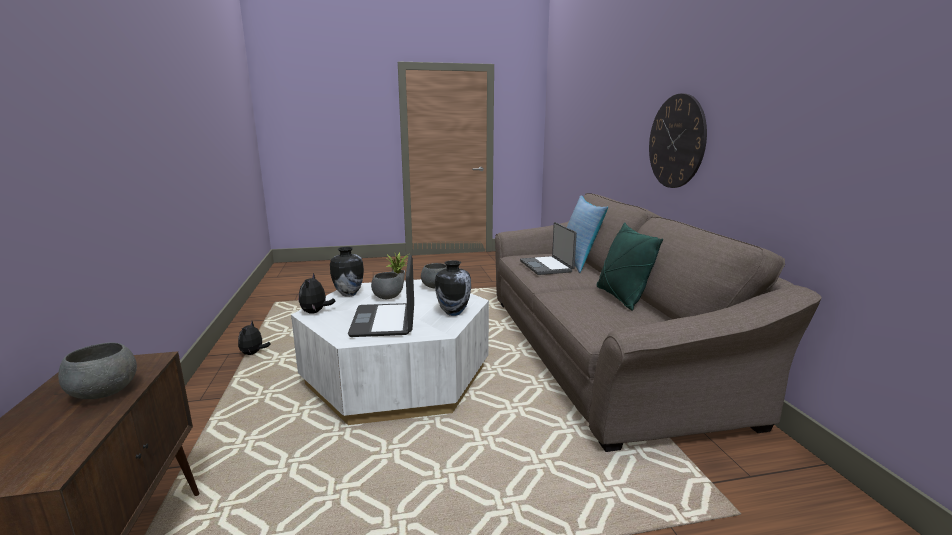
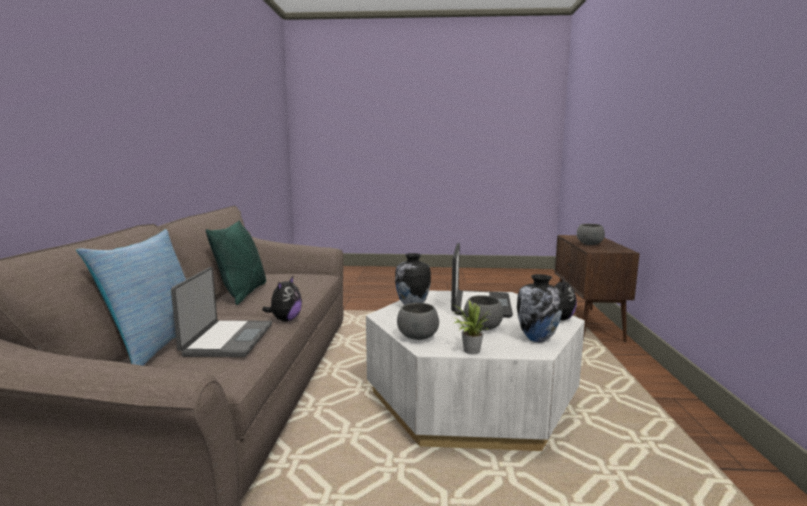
camera: 165 degrees left, 5 degrees down
(253, 353) = (700, 462): plush toy -> plush toy (285, 320)
(676, 141) = (76, 136): wall clock -> none

